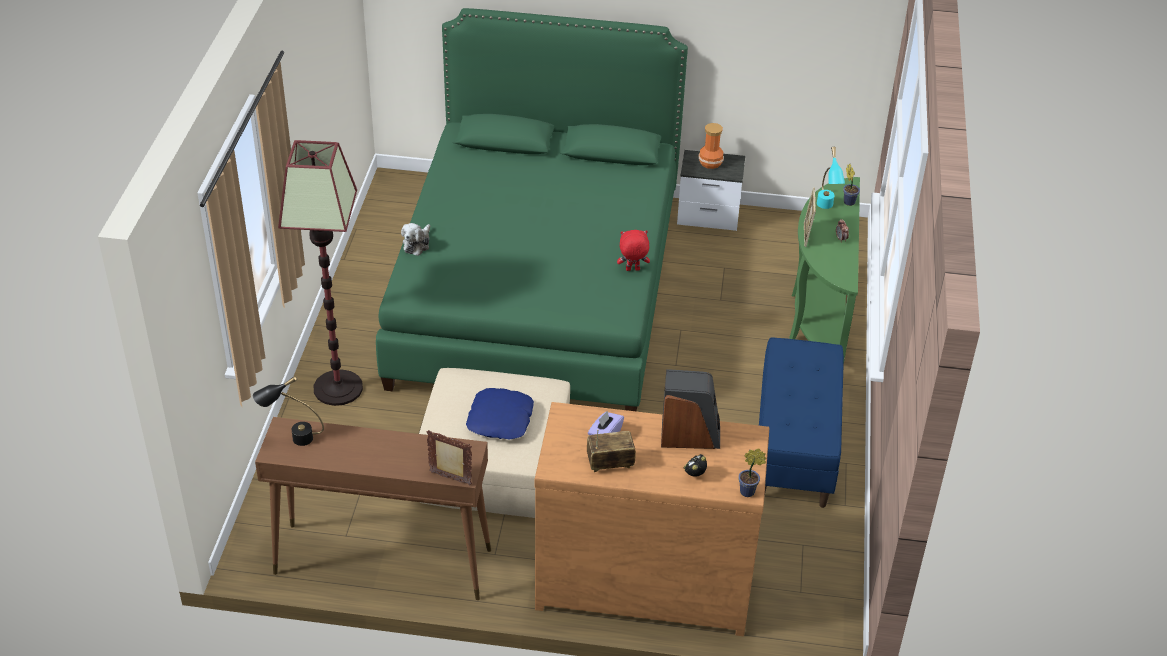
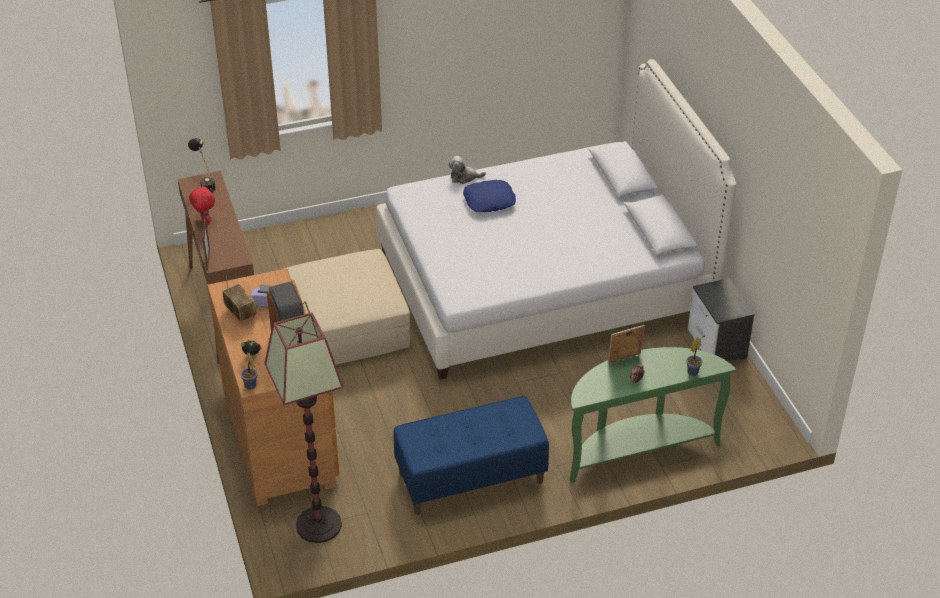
camera: 65 degrees right, 0 degrees up
(337, 388) = (369, 229): floor lamp -> floor lamp (318, 524)
(501, 420) = (340, 290): blue pillow -> blue pillow (489, 201)
(536, 289) = (544, 282): green bed -> white bed
(632, 270) = (519, 286): red plush toy -> red plush toy (204, 221)
(710, 163) = (724, 297): vase -> none
(826, 208) = (671, 361): turquoise table lamp -> none

